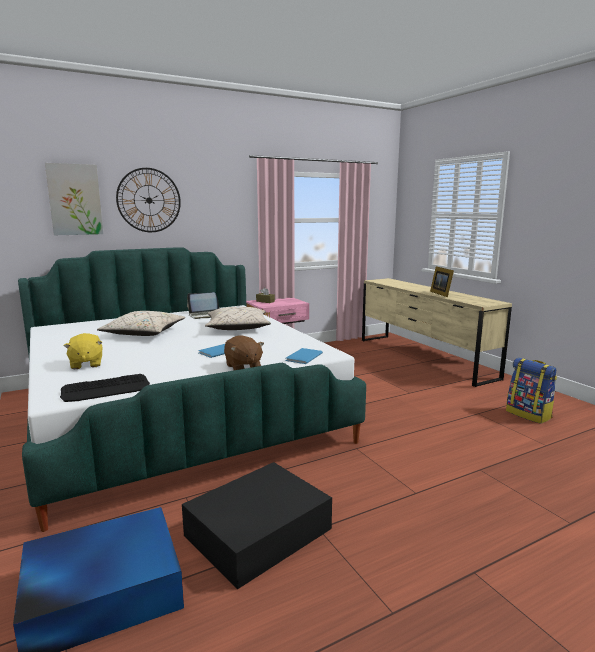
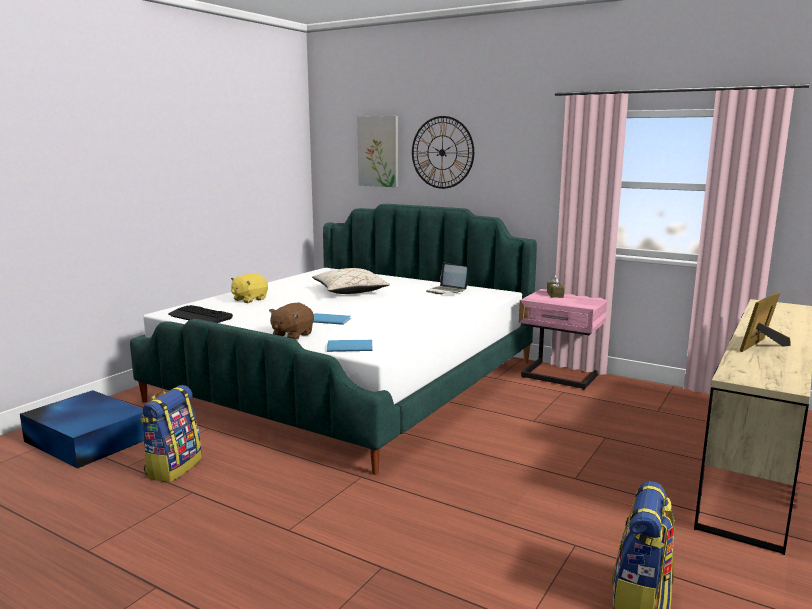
camera: 60 degrees right, 0 degrees up
(237, 328) = (417, 309): beige pillow -> none
(256, 532) = (173, 468): black storage box -> backpack

